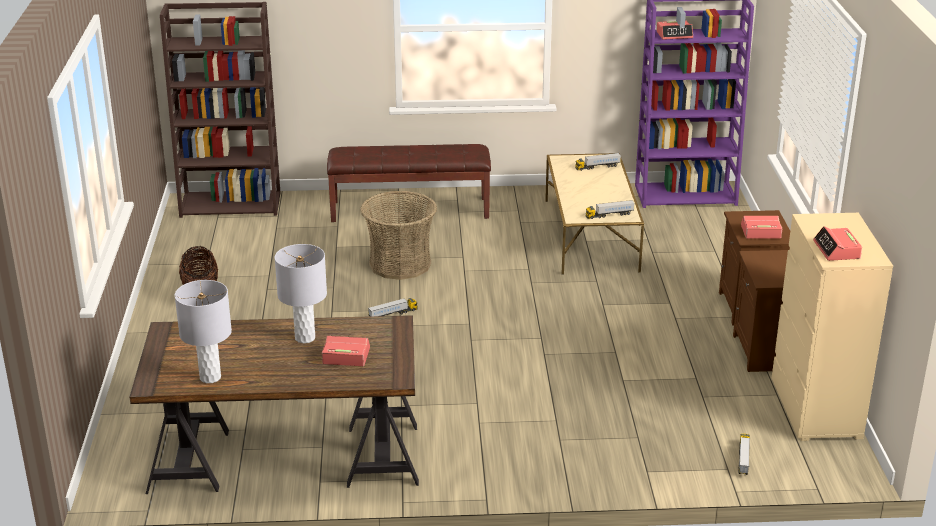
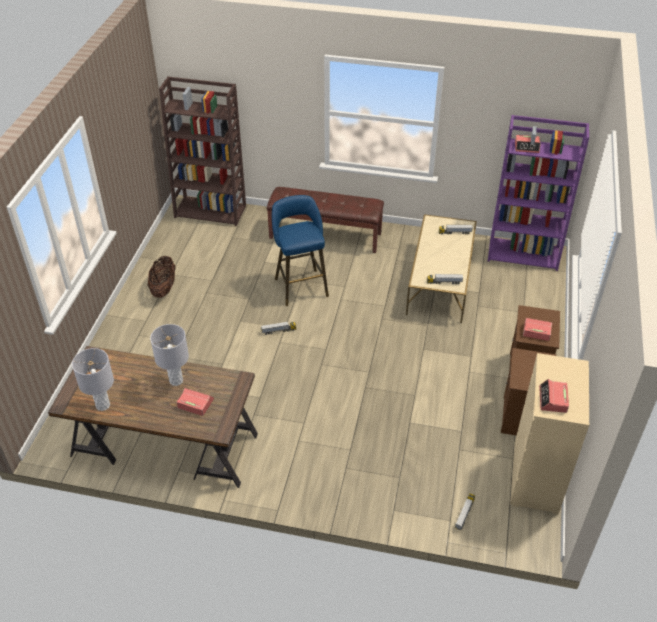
camera: 15 degrees right, 15 degrees up
(400, 264) = (300, 285): basket -> blue stool

